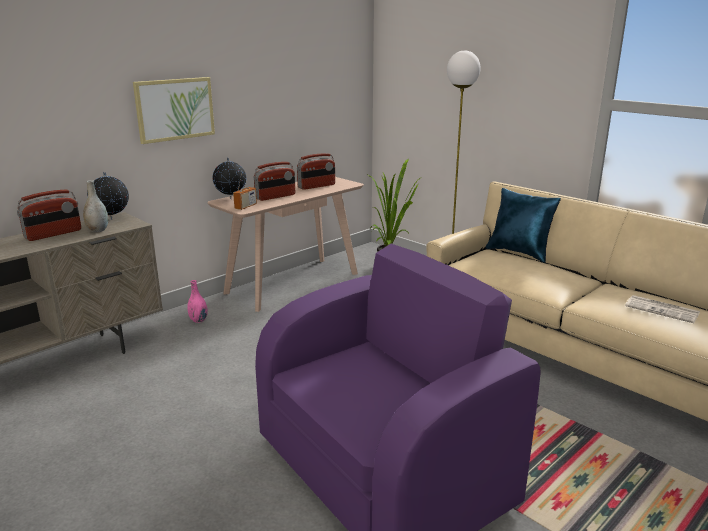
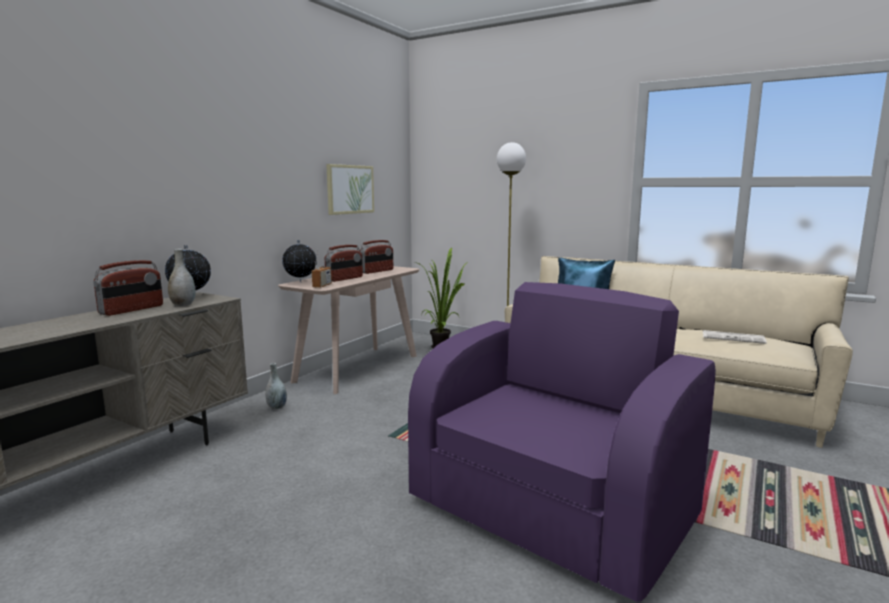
camera: 15 degrees left, 10 degrees down
(175, 109) = (249, 189): picture -> picture (350, 189)
(198, 320) = (277, 407): pink vase -> grey vase

